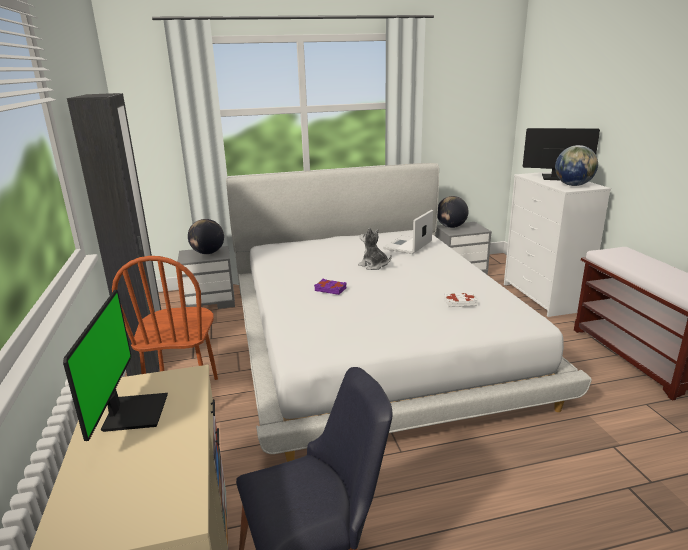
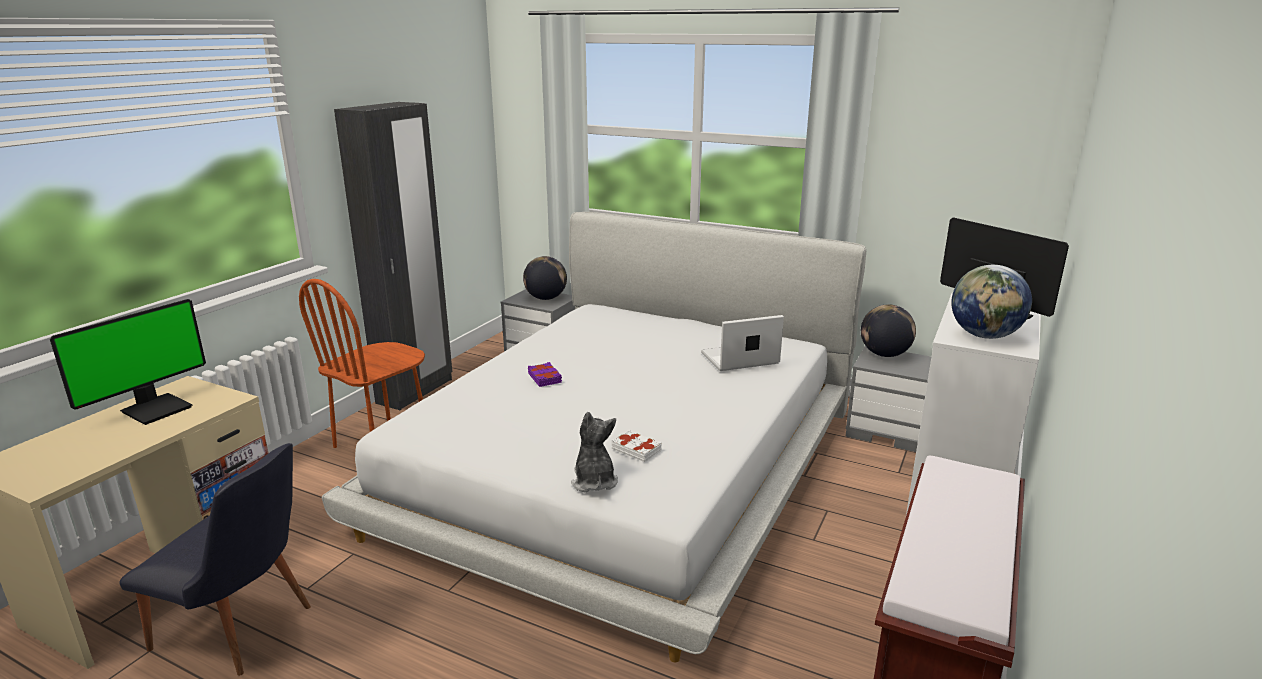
camera: 40 degrees right, 0 degrees up
(374, 265) = (648, 369): plush toy -> plush toy (594, 481)

